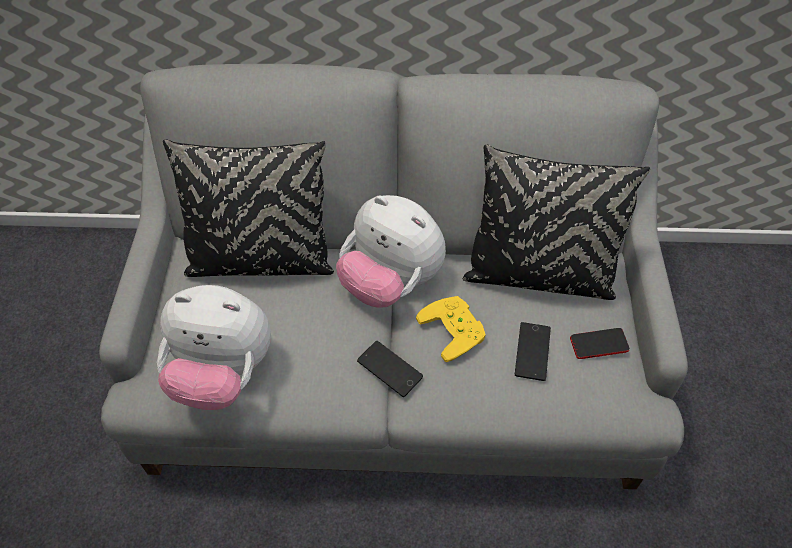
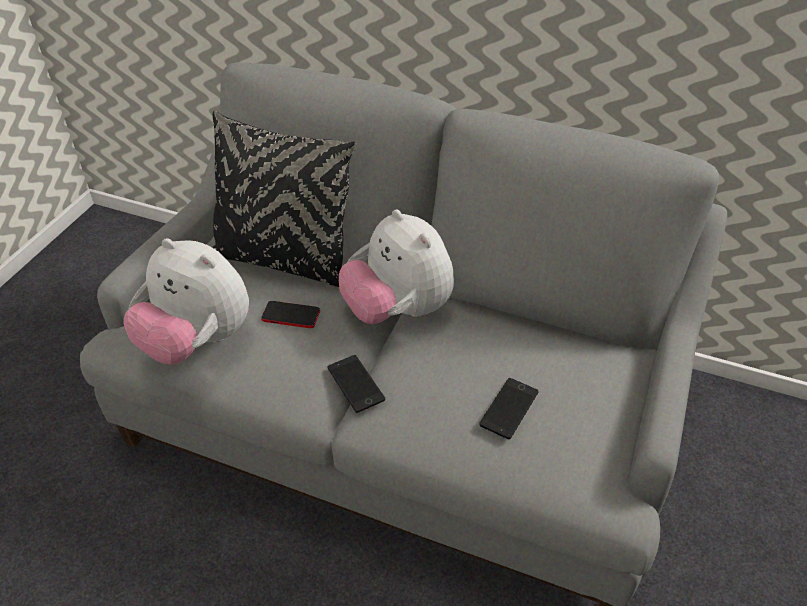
camera: 20 degrees right, 10 degrees down
(456, 329) = (438, 366): yellow game controller -> none
(538, 275) = (550, 342): black pillow -> none
(599, 344) = (586, 422): phone -> phone (291, 315)

